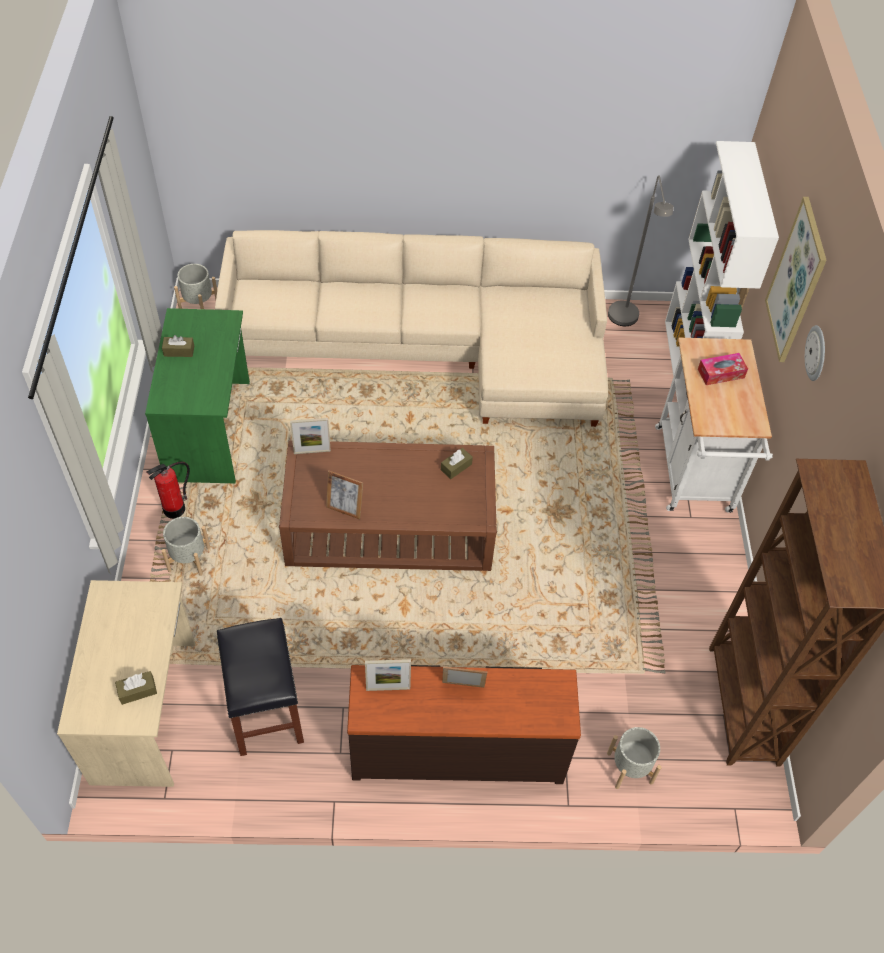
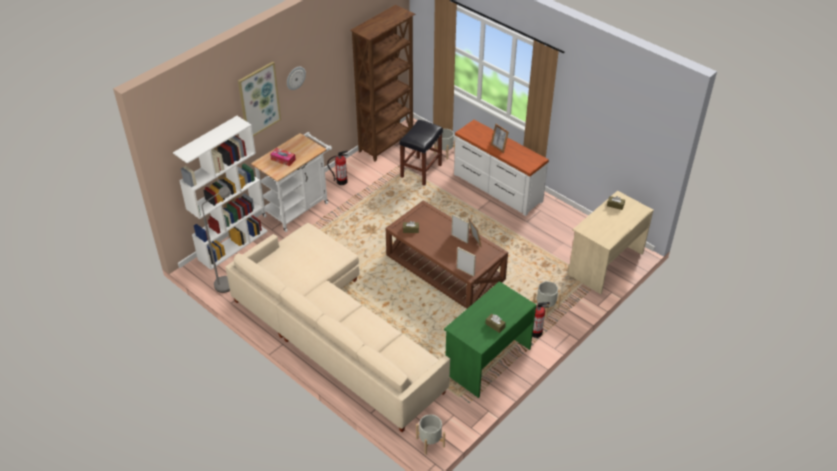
camera: 135 degrees left, 10 degrees down
(267, 712) = (557, 236): black stool -> black stool (421, 170)
(388, 688) = (524, 161): picture frame -> picture frame (459, 238)
(457, 748) = (497, 188): brown dresser -> white dresser
(702, 566) = (341, 181): none -> fire extinguisher

